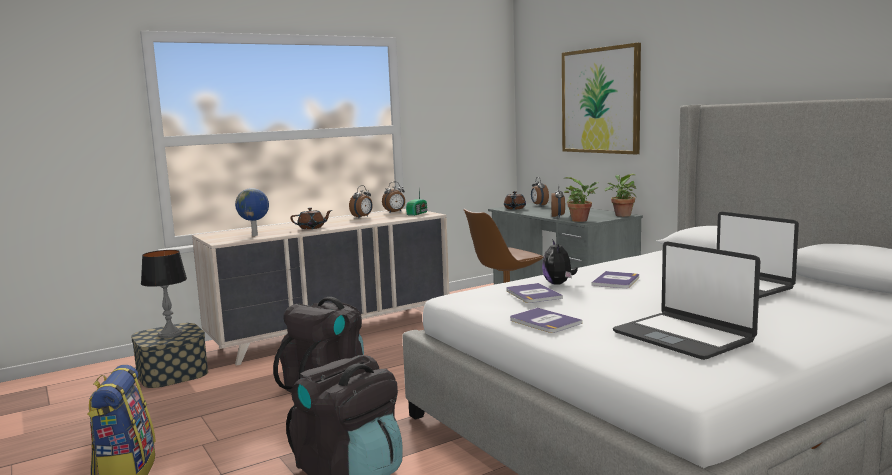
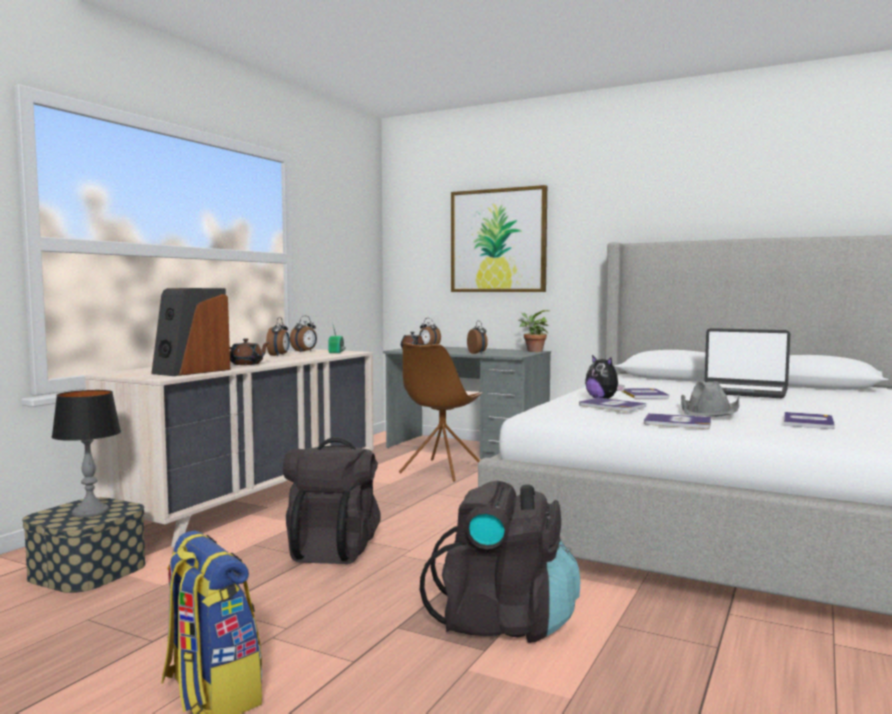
camera: 30 degrees left, 5 degrees down
(255, 235) = (191, 371): globe -> speaker
(581, 220) = (510, 355): potted plant -> none
(616, 311) = (710, 411): none -> grey hat
(683, 337) = (808, 422): laptop -> book

